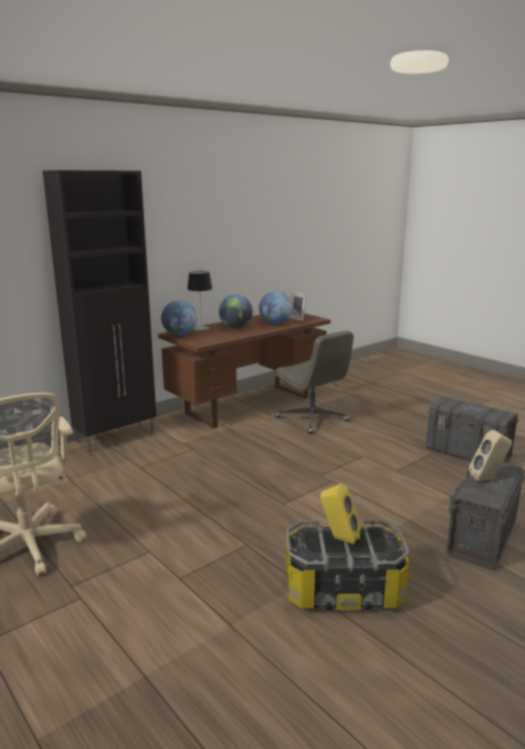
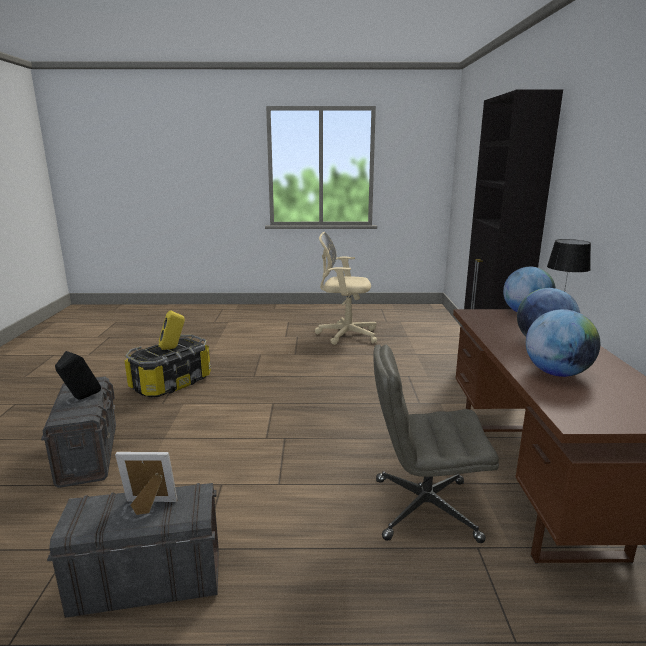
camera: 130 degrees right, 0 degrees up
(298, 318) = (591, 404): picture frame -> picture frame (149, 507)
(488, 479) = (81, 399): beige speaker -> black speaker

